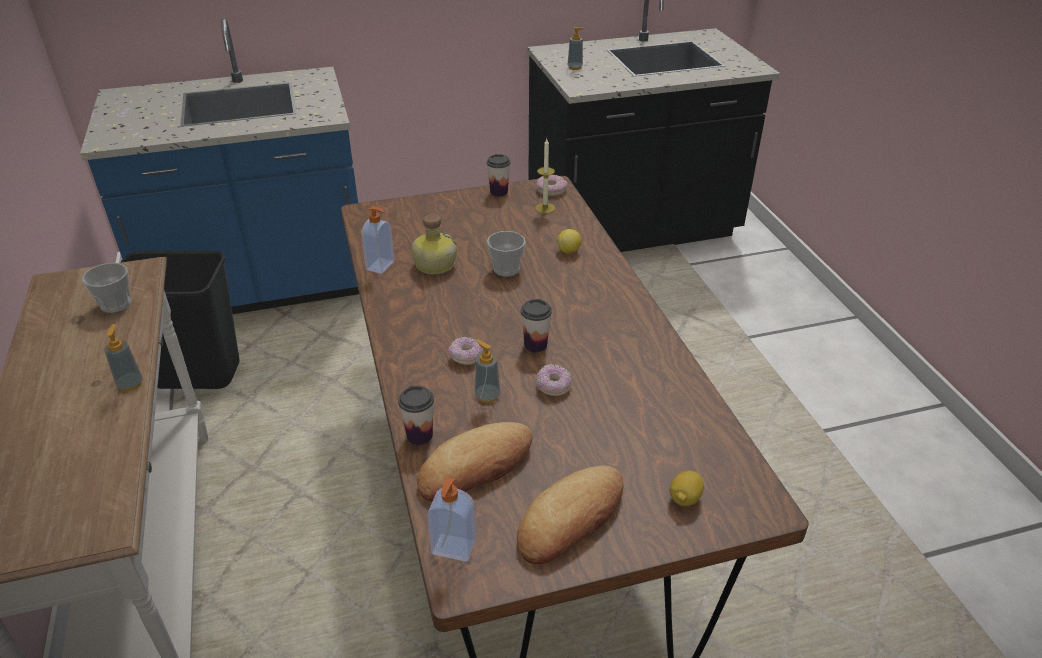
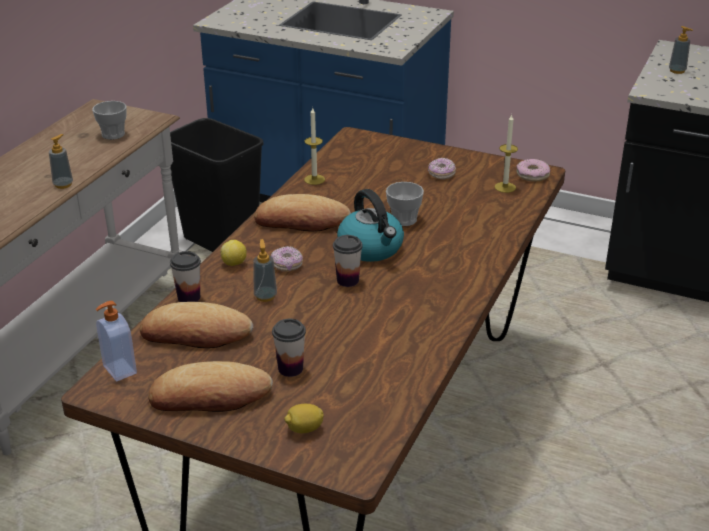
camera: 40 degrees right, 5 degrees down
(381, 266) = (314, 179): soap dispenser -> candle
(423, 310) = (301, 221): none -> bread
(434, 264) = (353, 193): bottle -> none
(499, 192) = (483, 160): cup -> cup (290, 369)
(515, 307) = (371, 248): none -> kettle
(553, 386) = (319, 313): donut -> donut (441, 174)
(569, 251) = (476, 227): lemon -> lemon (234, 263)

